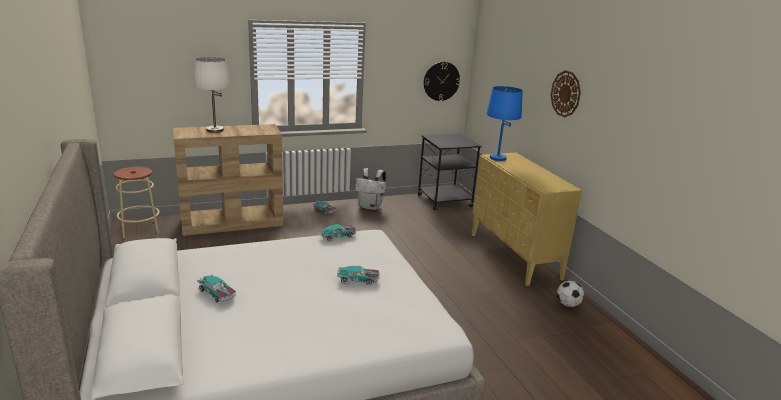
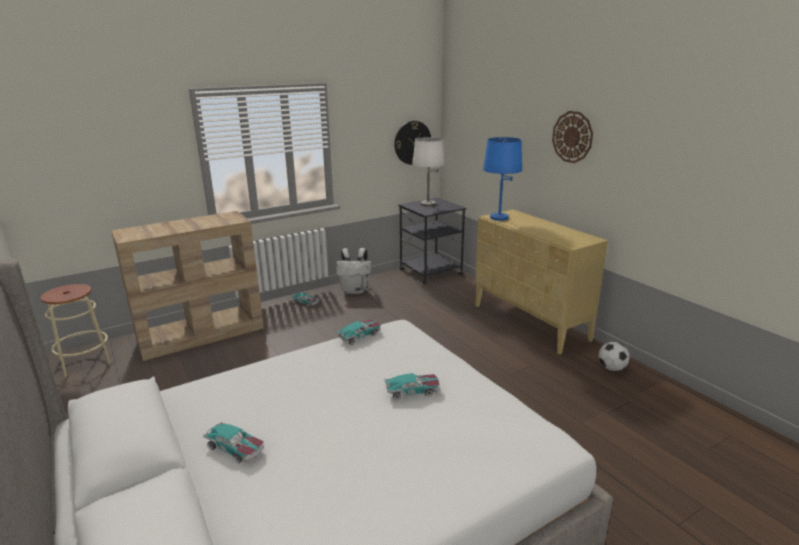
camera: 10 degrees left, 0 degrees up
(214, 130) = (166, 227): white table lamp -> white table lamp (428, 204)

